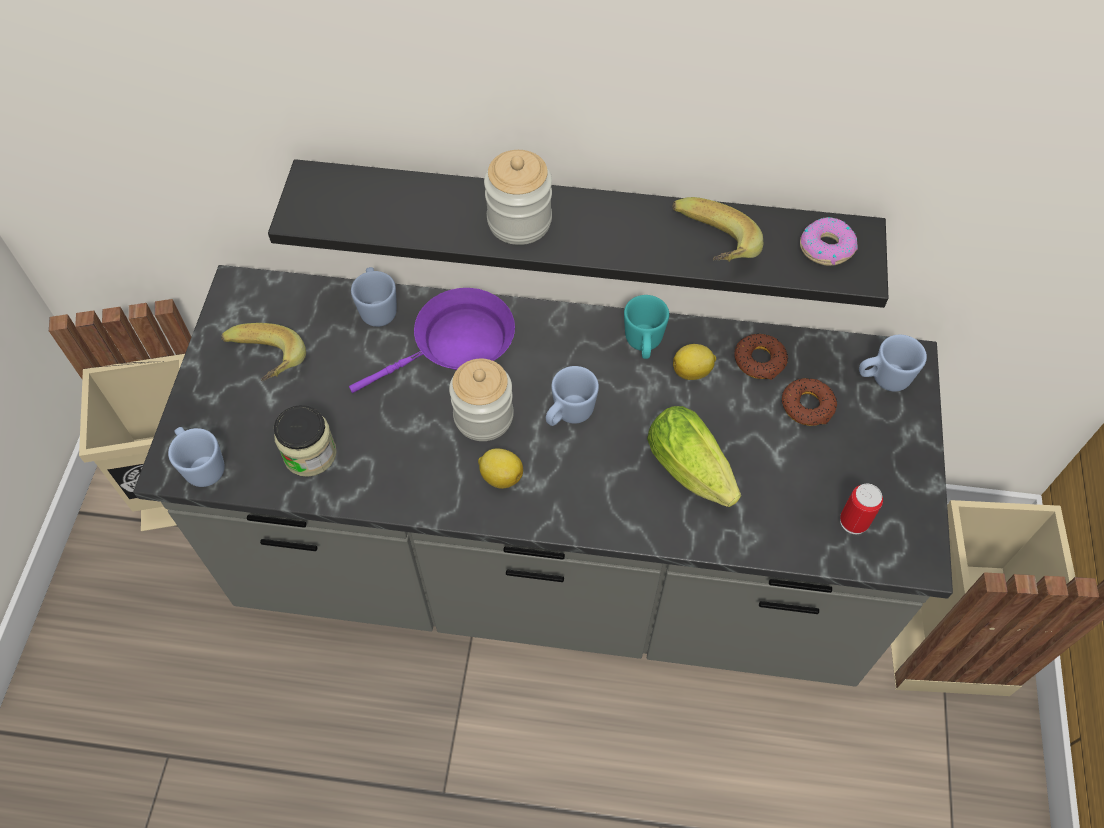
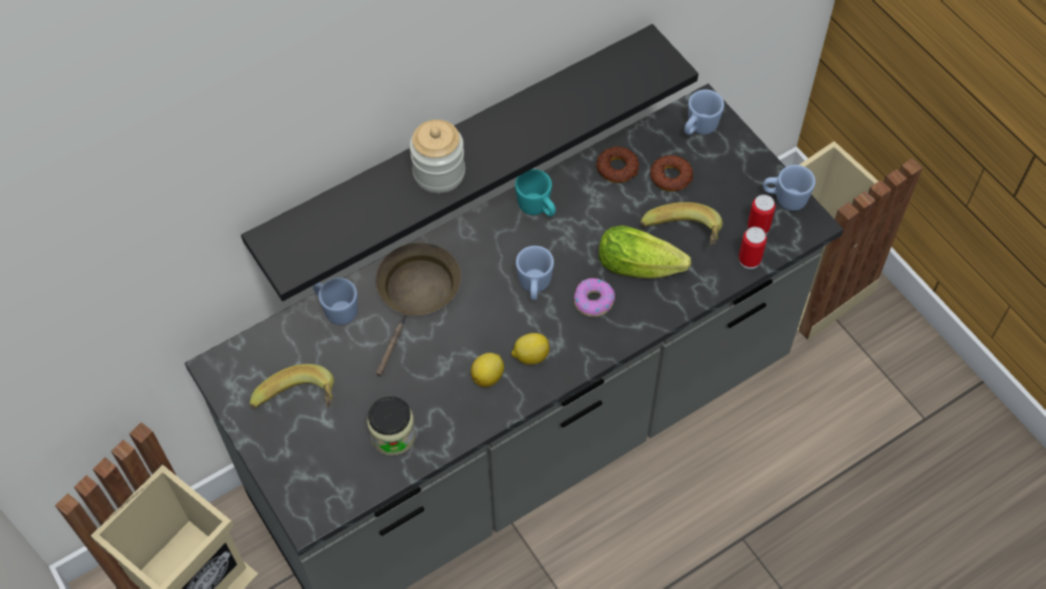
camera: 40 degrees left, 0 degrees up
(202, 466) = (327, 498): blue mug -> blue mug (784, 199)
(457, 345) = (417, 295): purple frying pan -> brown frying pan
(483, 416) = (482, 328): jar -> none
(693, 372) = (584, 204): lemon -> lemon (488, 376)
(707, 251) = (572, 114): banana -> banana (682, 239)
(813, 547) = (749, 259): none -> can
(826, 247) = (637, 65): donut -> donut (593, 301)

